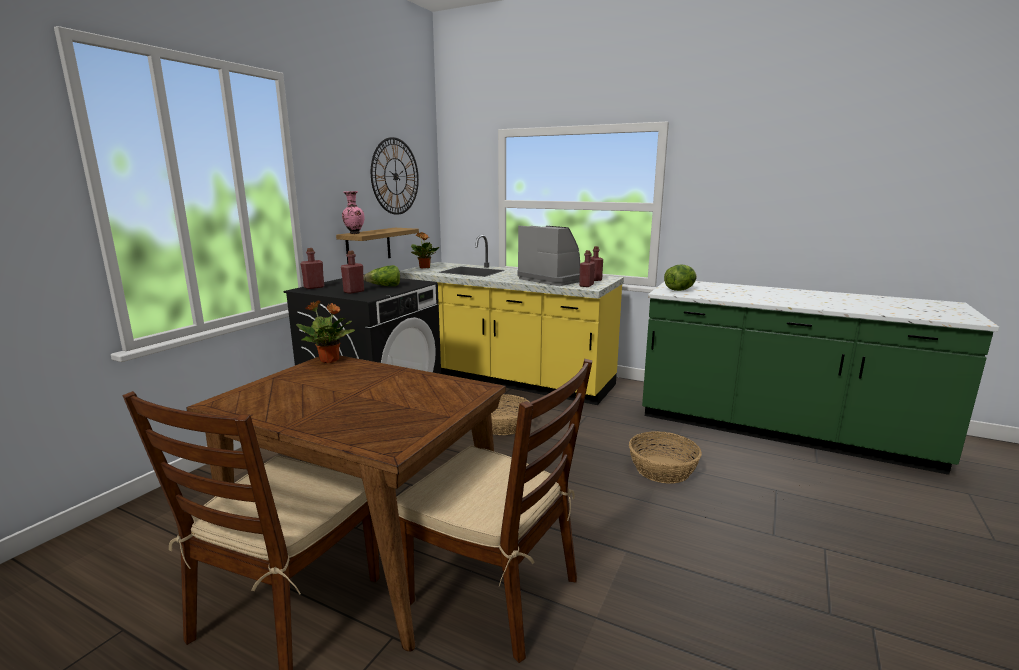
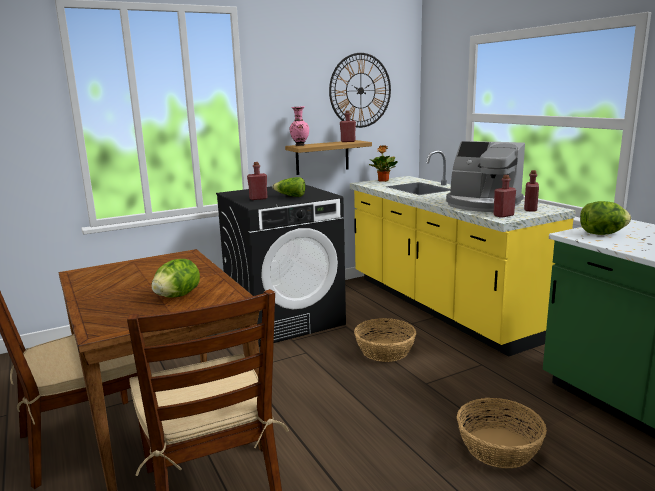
camera: 35 degrees right, 0 degrees up
(314, 287) = (240, 192): red bottle -> red bottle (348, 141)
(330, 360) = (186, 255): potted plant -> none
(407, 397) = (177, 296): none -> lettuce
(553, 279) = (482, 204): coffee machine -> coffee machine turned 135 degrees clockwise

